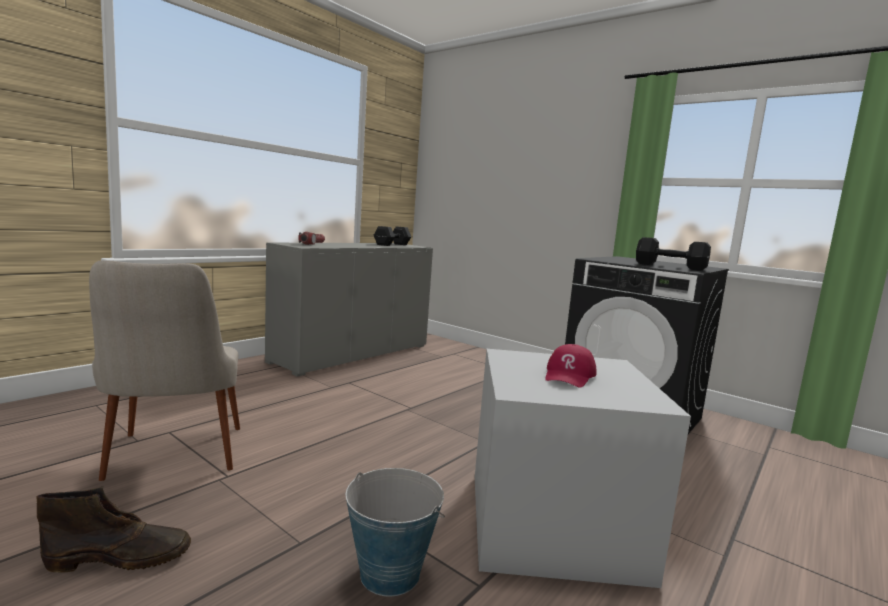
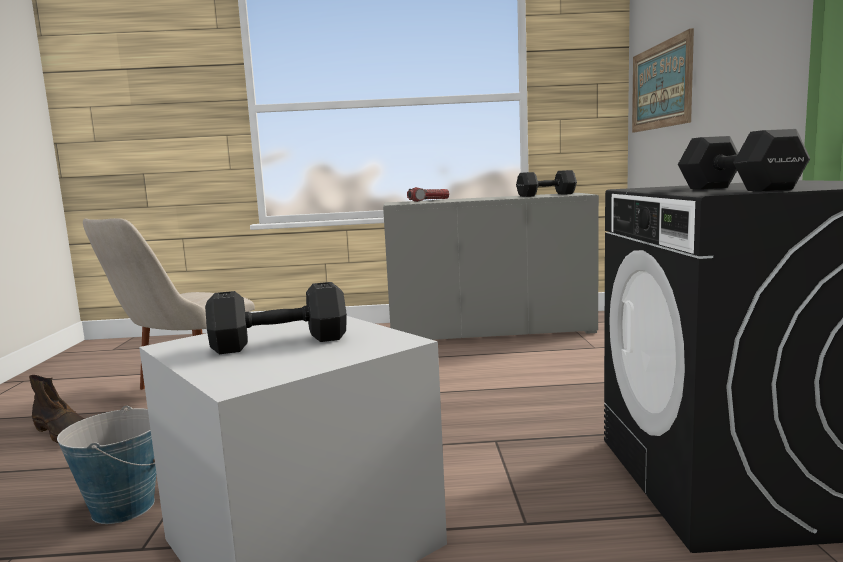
camera: 50 degrees right, 0 degrees up
(461, 177) = (661, 86): none -> picture
(569, 375) = (283, 342): red cap -> black dumbbell

